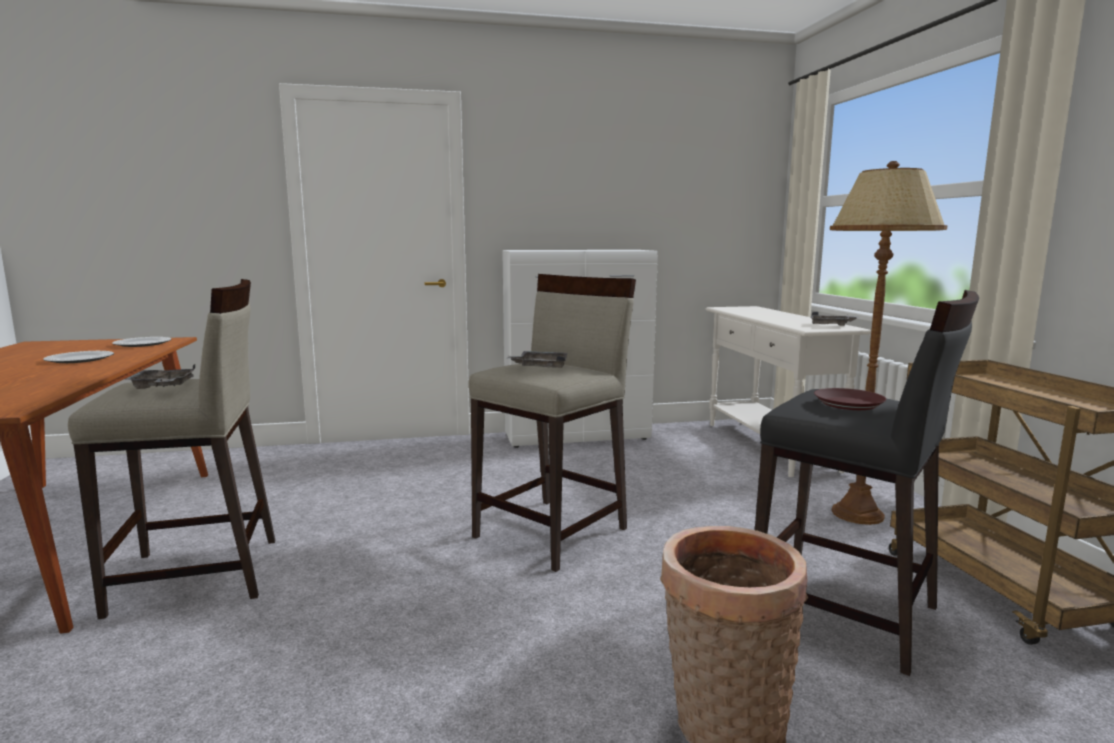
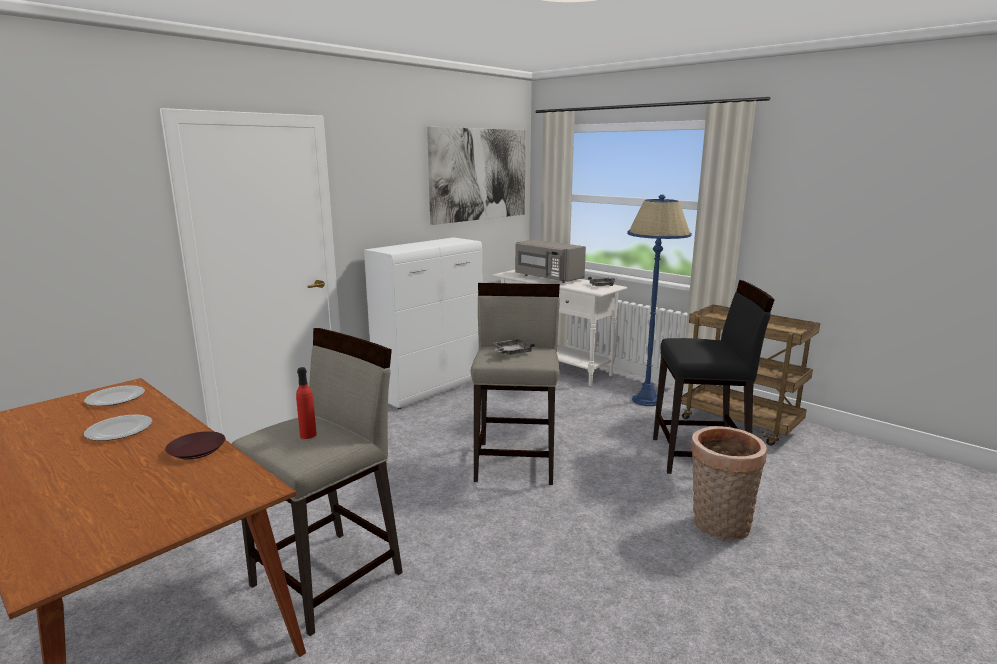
camera: 35 degrees left, 5 degrees up
(163, 387) = (308, 435): grey tray -> red bottle
(690, 171) = (479, 174): none -> picture
(768, 314) = (547, 278): none -> grey microwave
(848, 404) = (706, 348): brown plate -> brown plate (196, 450)
(857, 514) = (646, 400): brown floor lamp -> blue floor lamp

